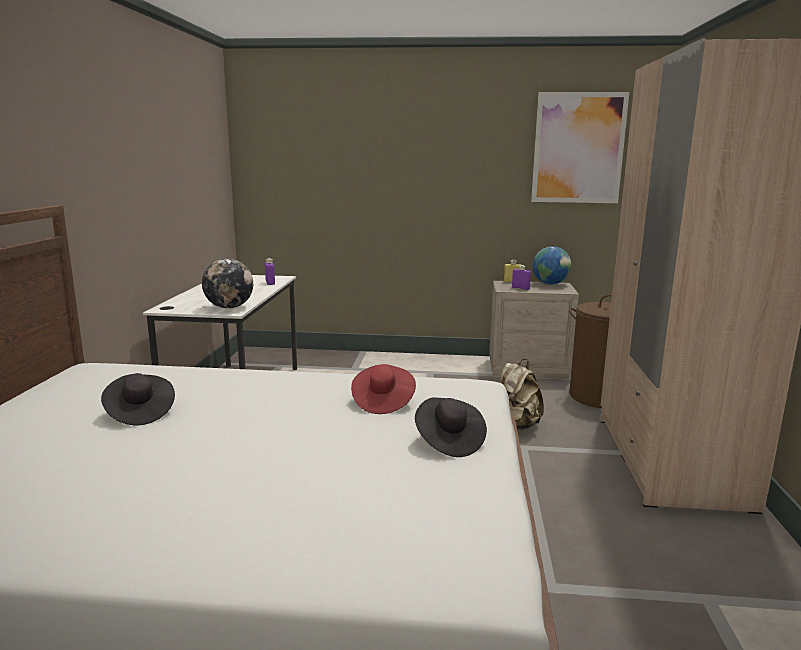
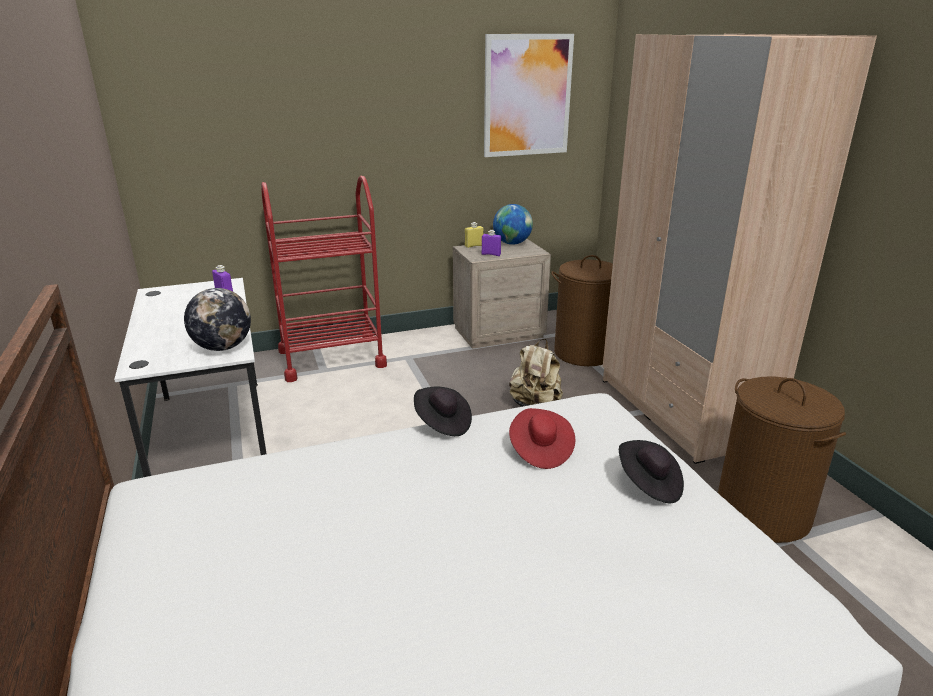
camera: 25 degrees left, 10 degrees up
(139, 413) = (307, 543): black hat -> black hat (442, 423)
(367, 362) = (331, 358): none -> red cart
(687, 567) = (762, 513): none -> brown laundry basket

